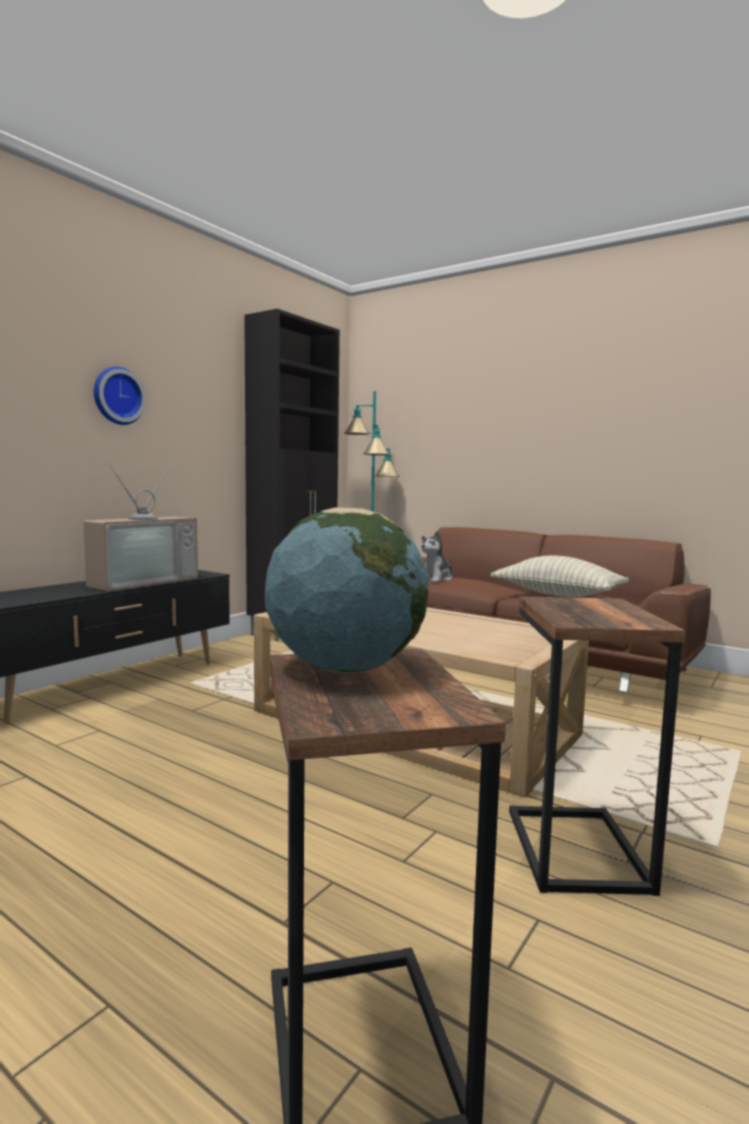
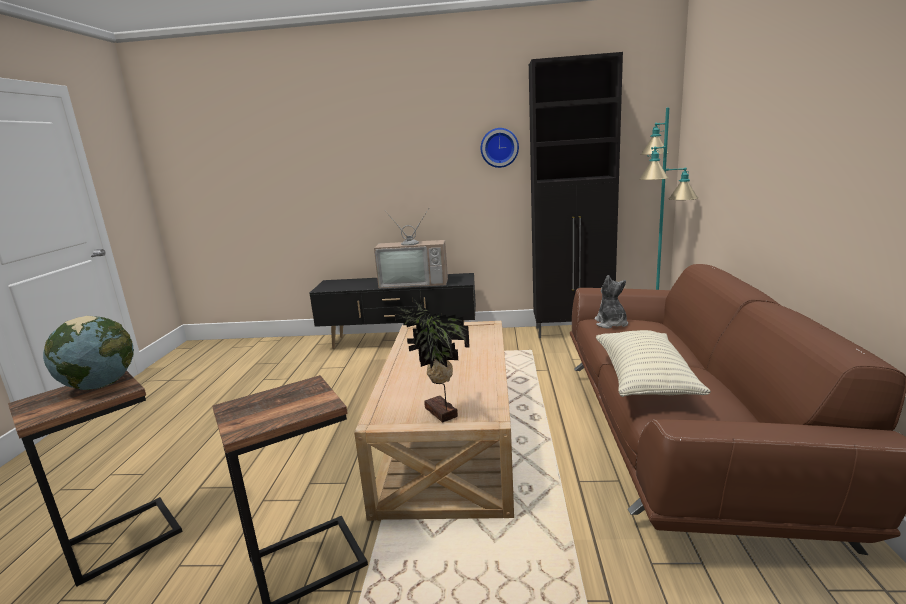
camera: 60 degrees right, 10 degrees up
(117, 396) = (416, 157): wall clock -> wall clock (499, 147)
(436, 579) = (611, 324): plush toy -> plush toy turned 75 degrees clockwise
(533, 641) = (439, 413): none -> potted plant

